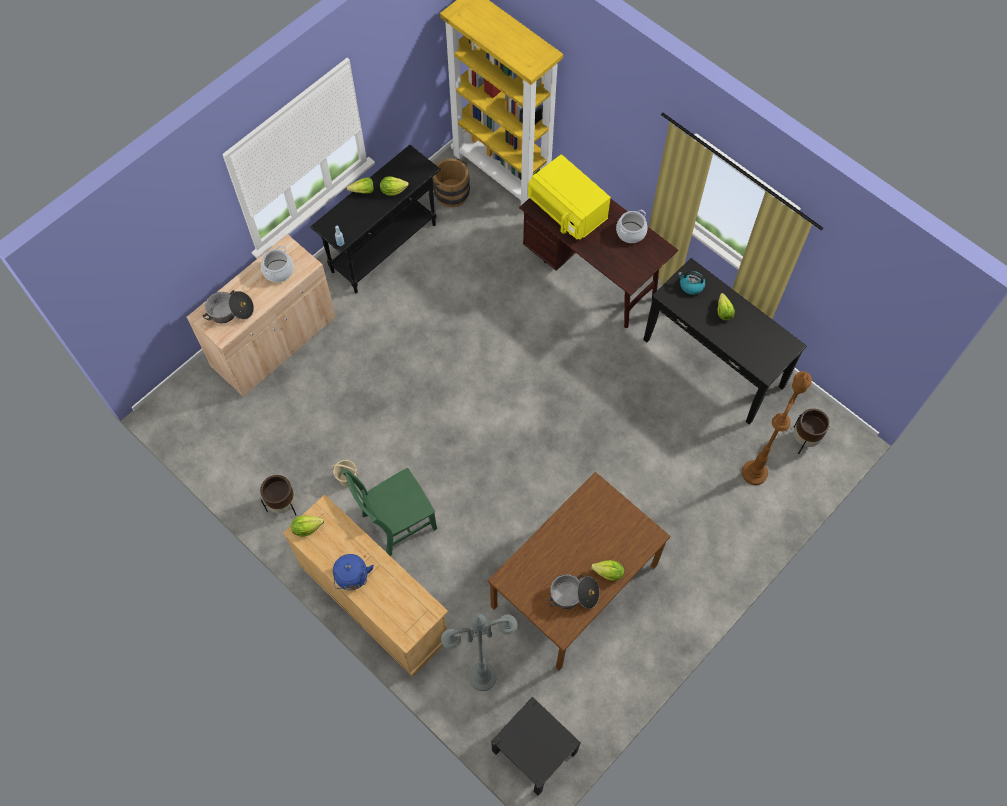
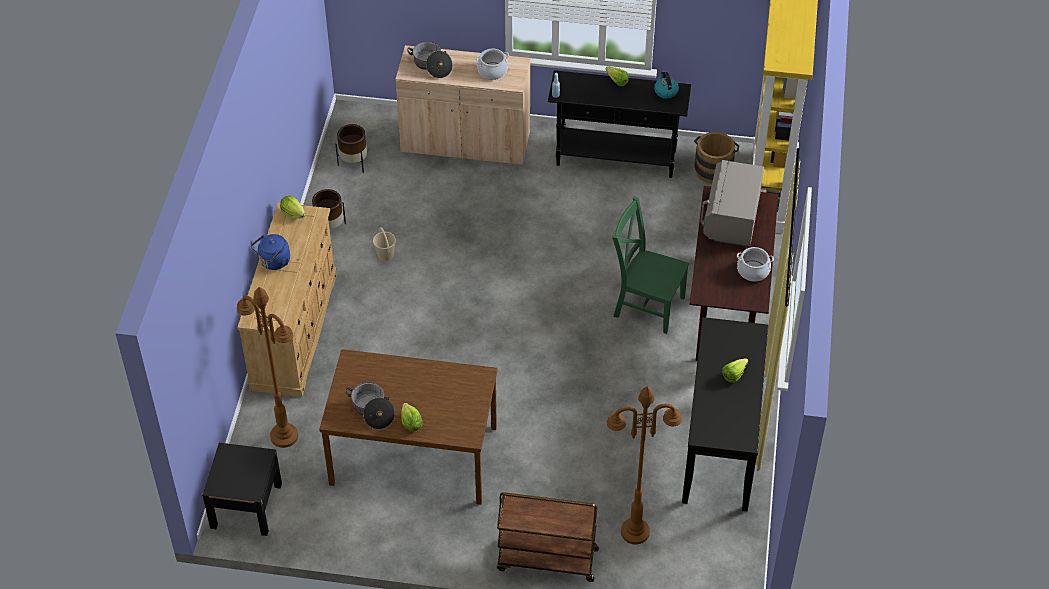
camera: 55 degrees right, 15 degrees down
(393, 190) = (636, 98): lettuce -> none
(396, 523) = (372, 306): green chair -> green chair (646, 305)
(482, 677) = (283, 436): grey floor lamp -> brown floor lamp
(567, 211) = (731, 218): yellow microwave -> grey microwave
(691, 285) = (738, 338): kettle -> kettle (665, 91)
(740, 551) = (546, 560): none -> brown cart
(804, 439) = (705, 554): brown planter -> brown planter (354, 163)

